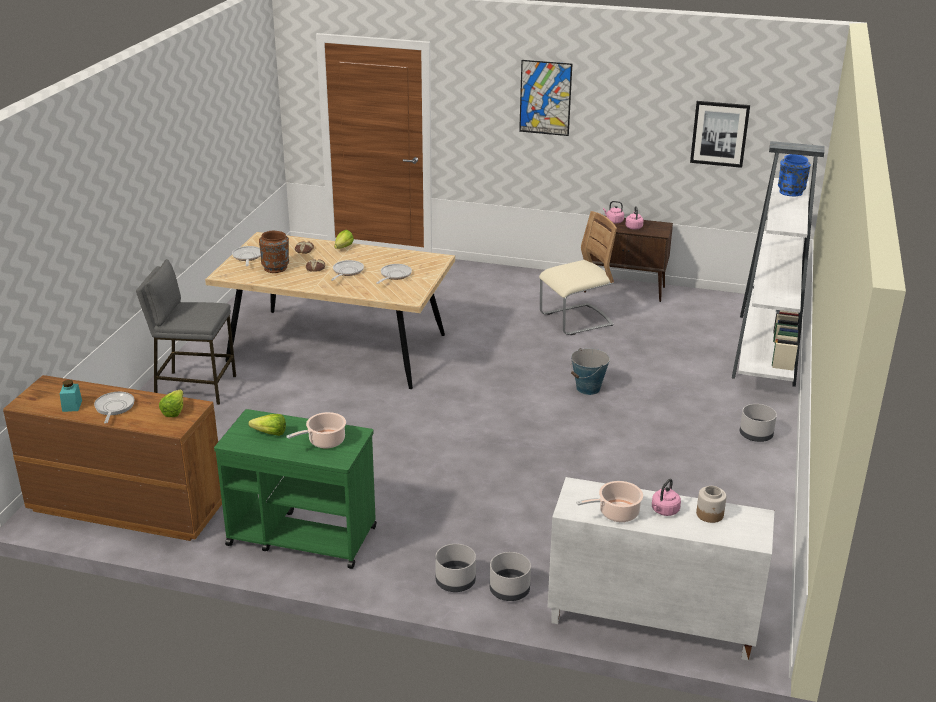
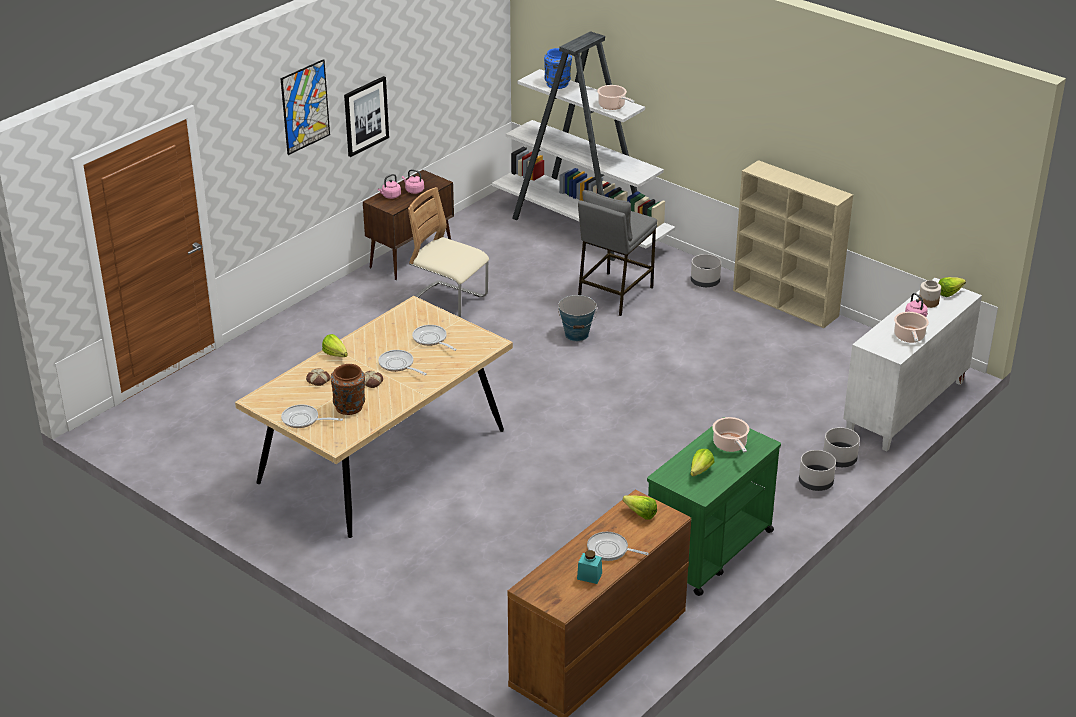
camera: 65 degrees left, 5 degrees up
(195, 387) = (391, 569): grey stool -> grey stool (614, 294)
(576, 320) = (448, 302): beige chair -> beige chair turned 60 degrees counterclockwise
(719, 133) = (440, 64): picture -> picture (365, 116)
(750, 529) = (951, 293): none -> lettuce
(773, 493) = (786, 303): none -> beige bookcase
(785, 220) = (613, 106): none -> cooking pot

